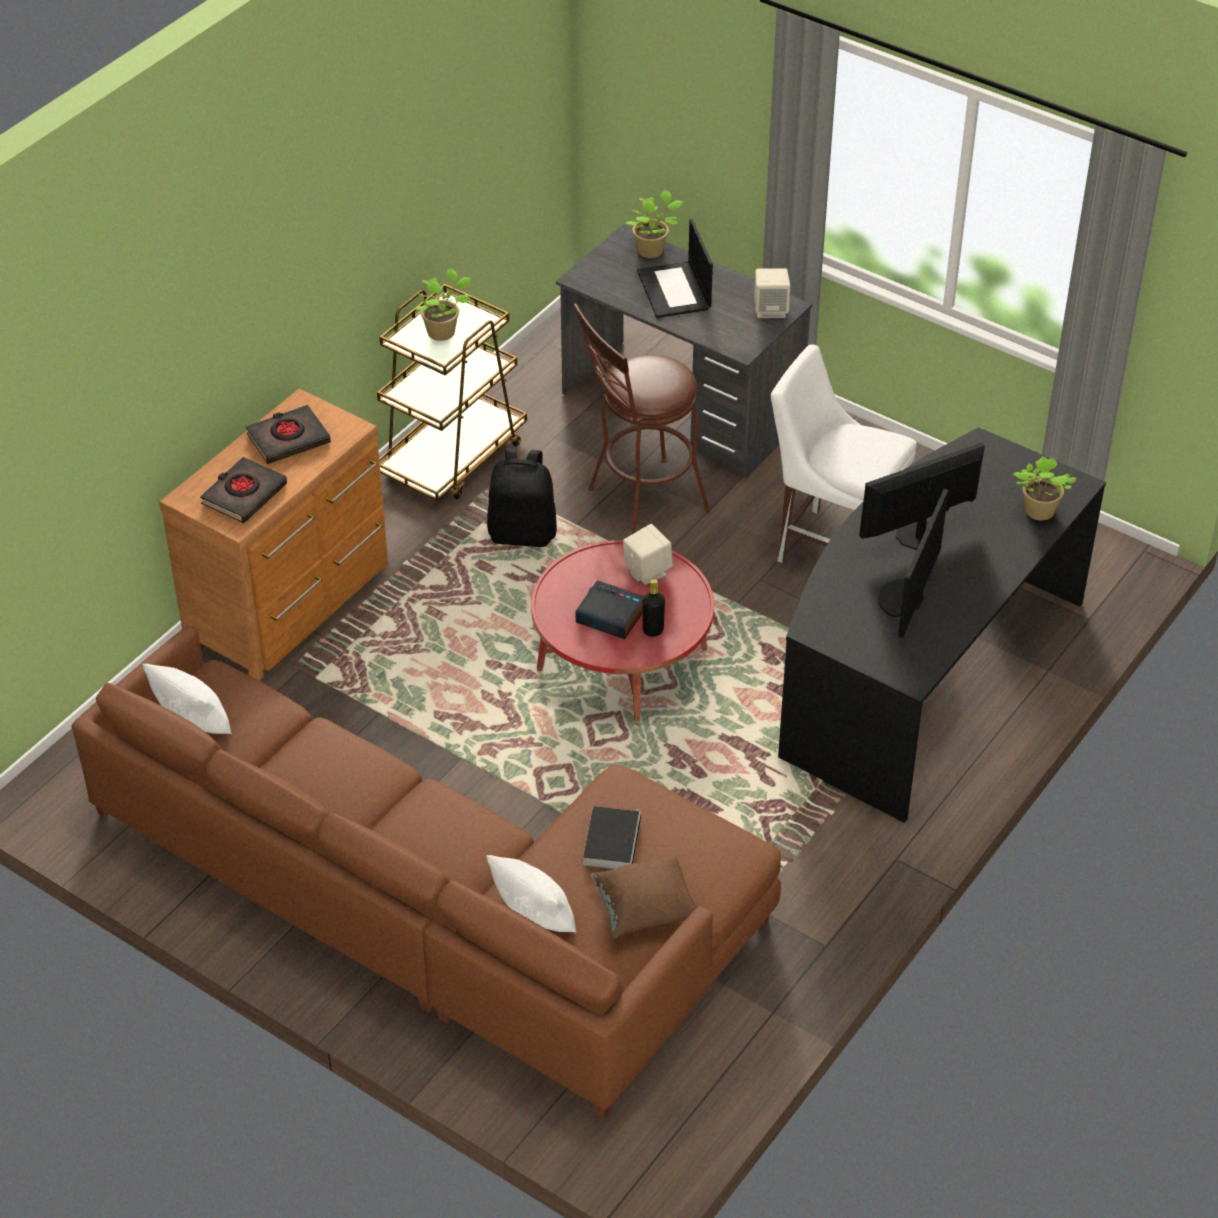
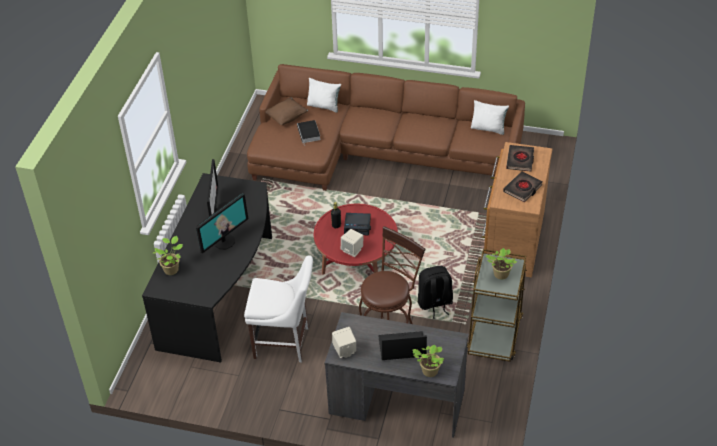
camera: 160 degrees right, 0 degrees up
(675, 291) = (401, 347): laptop -> laptop turned 60 degrees counterclockwise

